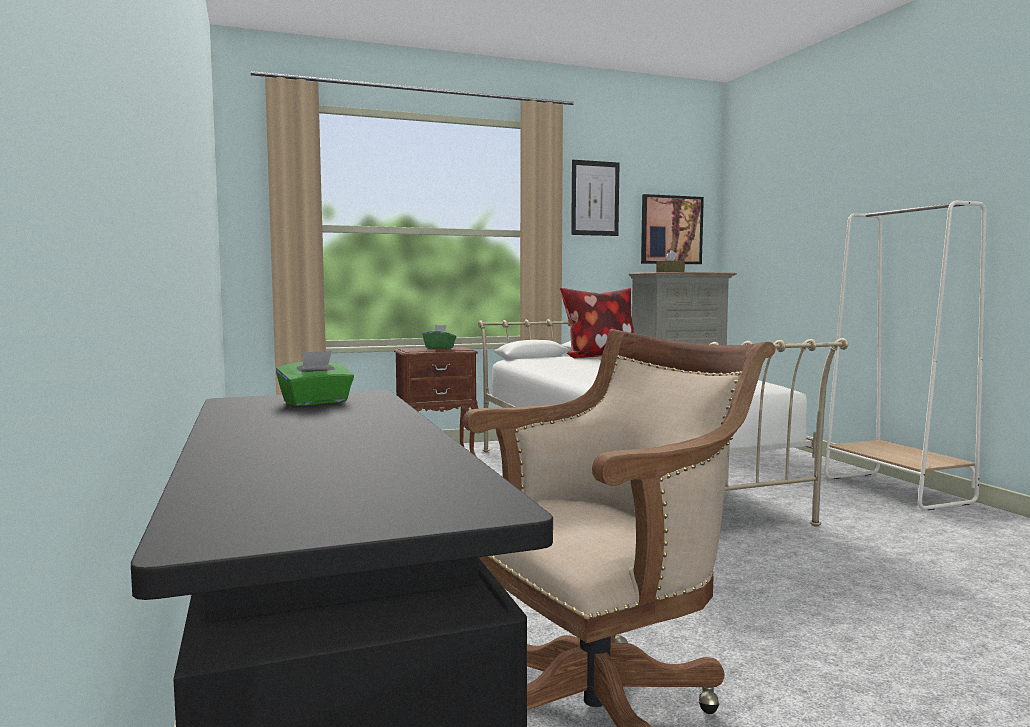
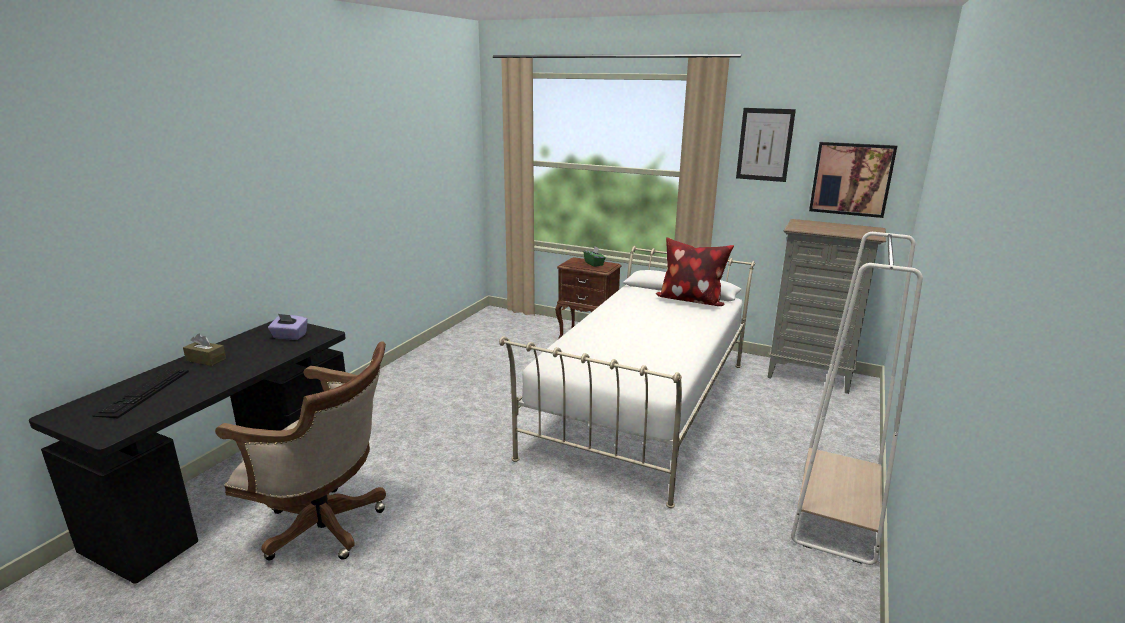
camera: 45 degrees right, 15 degrees up
(304, 472) = (144, 392): none -> keyboard
(316, 402) = (289, 336): green tissue box -> purple tissue box
(670, 272) = (819, 227): brown tissue box -> brown tissue box (206, 359)

